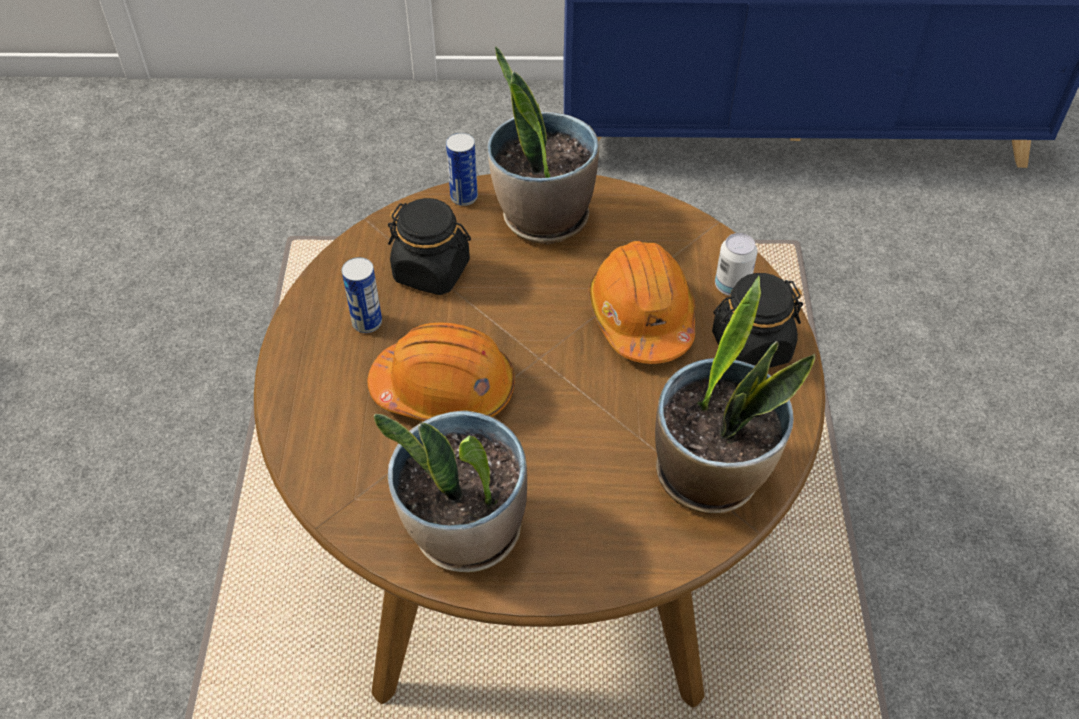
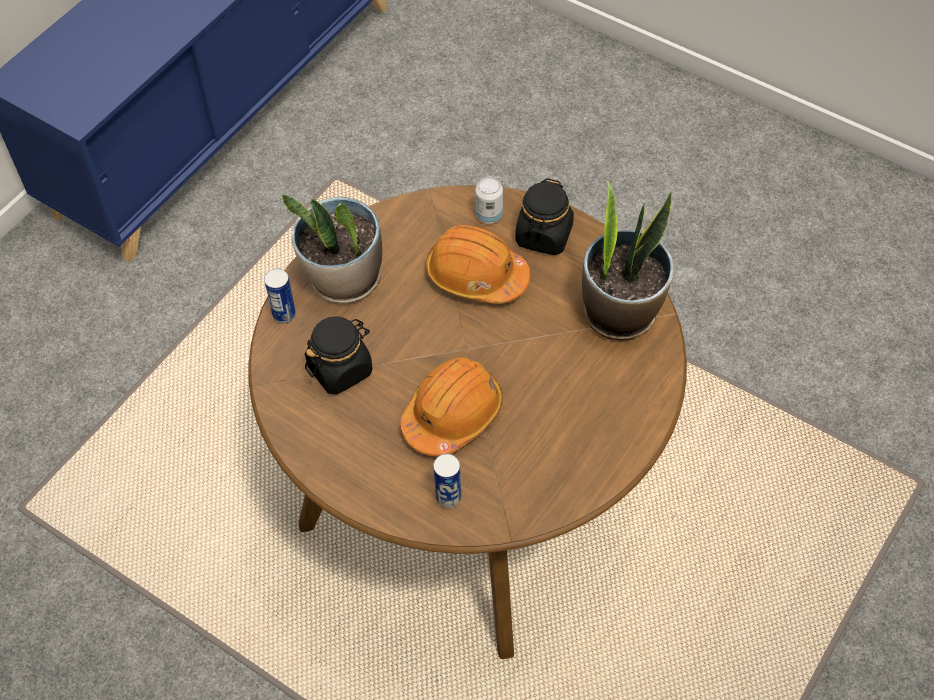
camera: 55 degrees left, 5 degrees up
(367, 322) = (357, 431): can -> can (448, 497)
(465, 532) = (572, 459): potted plant -> none

